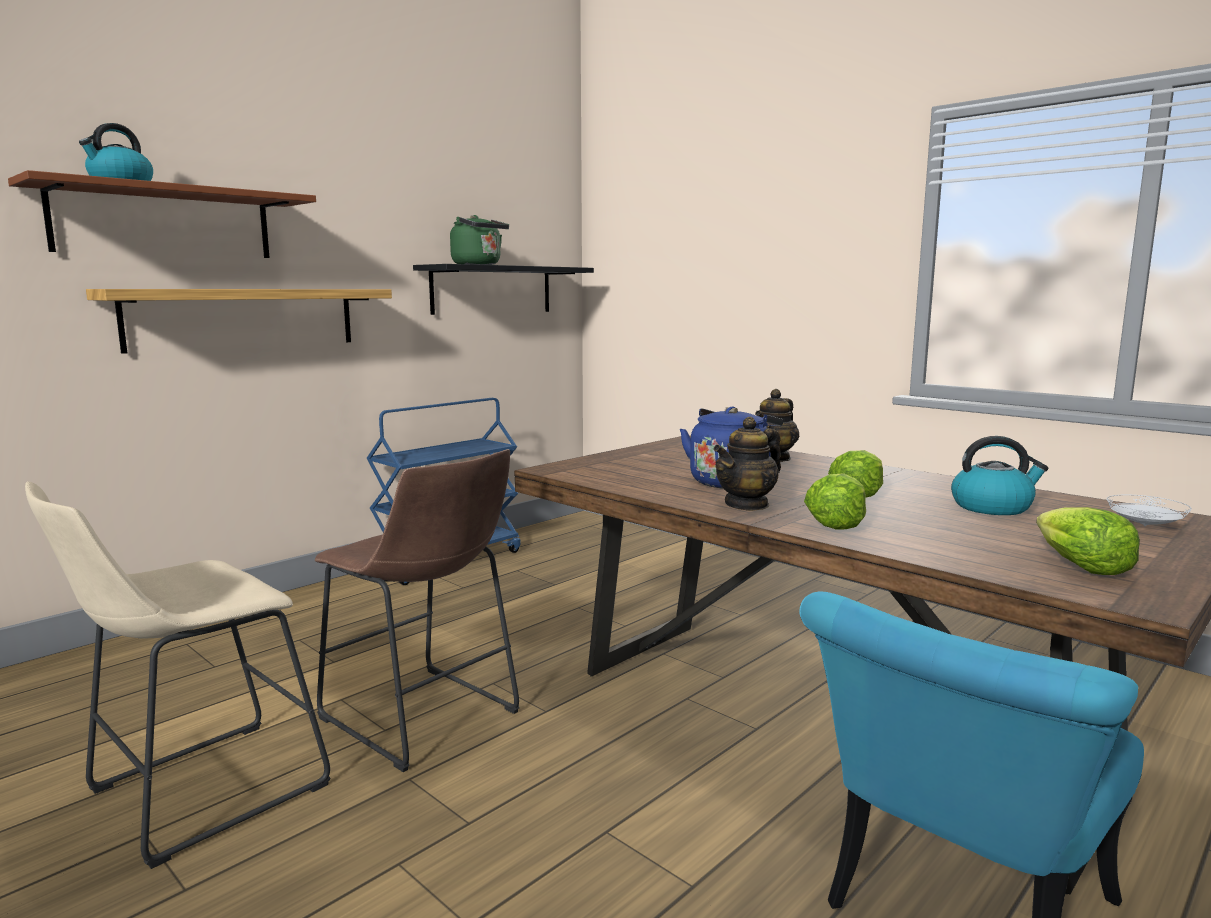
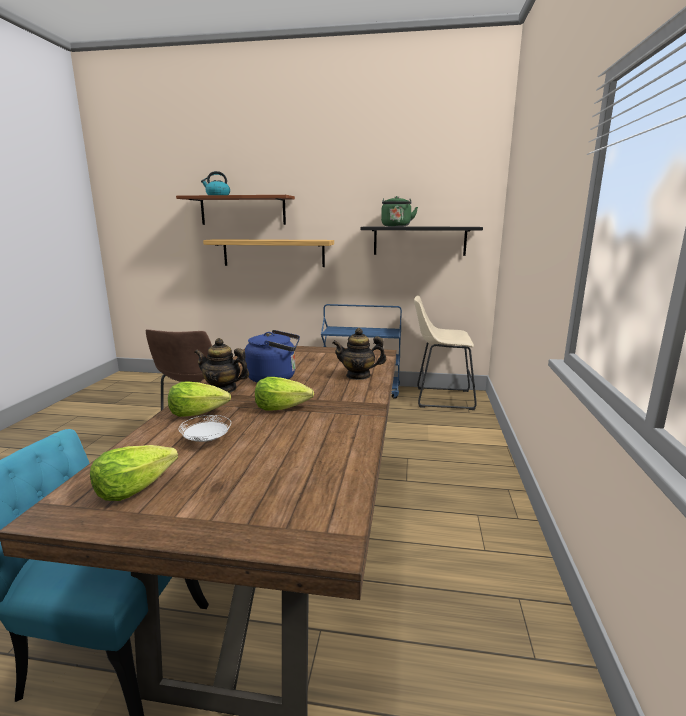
camera: 55 degrees right, 5 degrees up
(195, 793) = (129, 431): beige stool -> beige stool (440, 398)
(992, 507) = (286, 448): kettle -> none
(1144, 526) = (279, 509): white plate -> white plate (206, 440)

